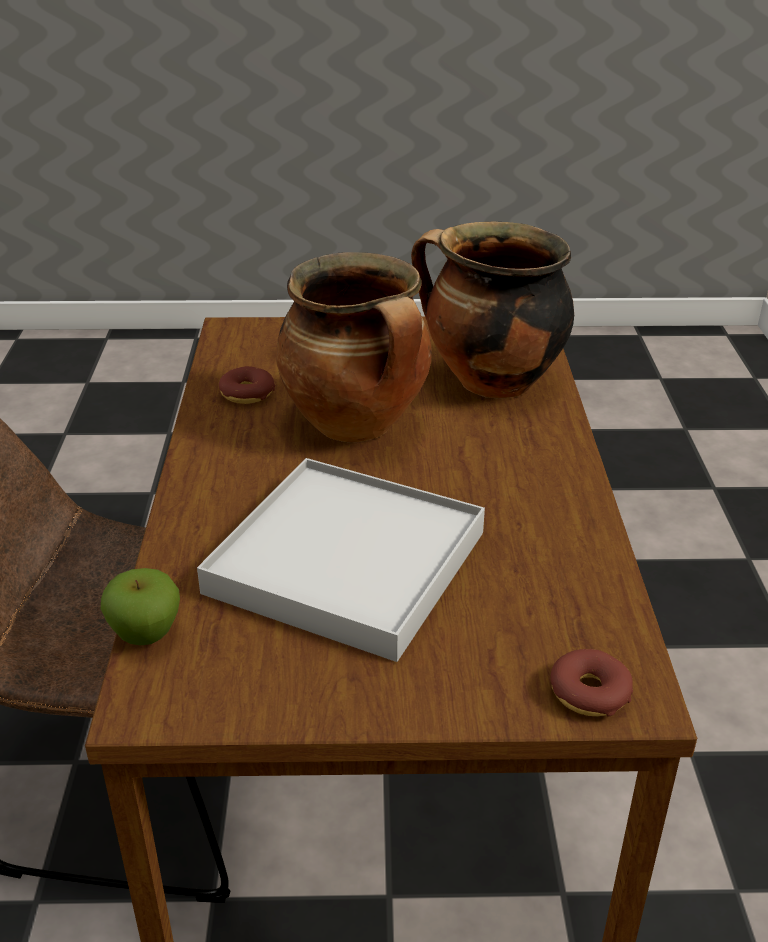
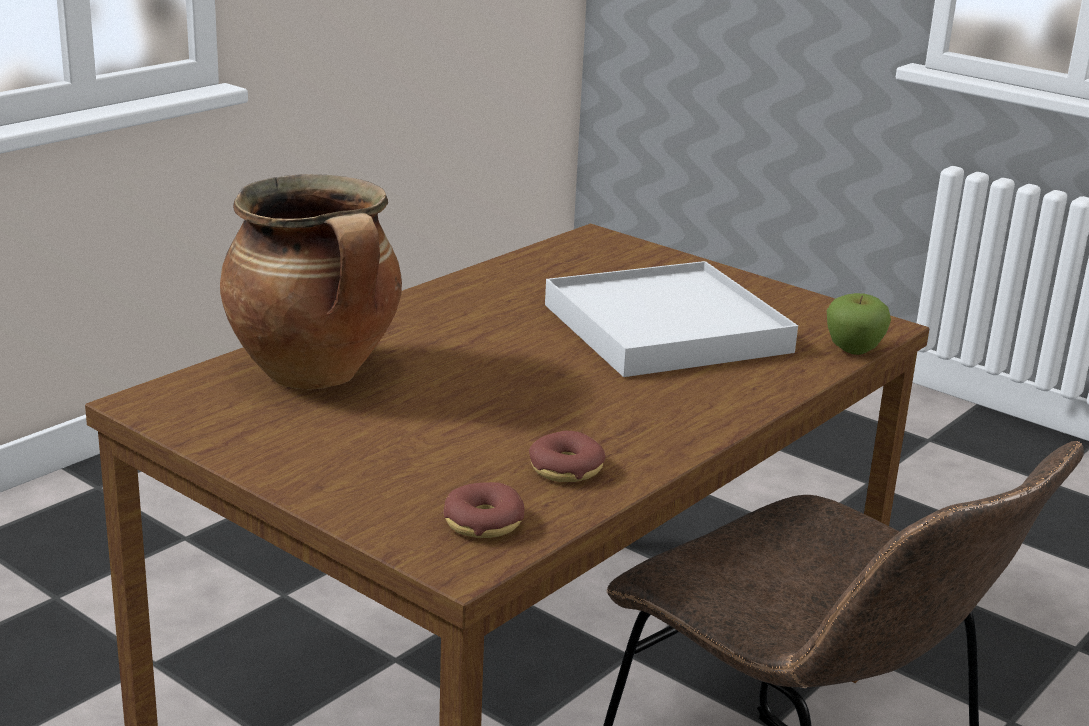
camera: 140 degrees left, 10 degrees down
(358, 426) = (508, 395): cooking pot -> none
(589, 692) = (615, 245): donut -> donut (483, 523)

